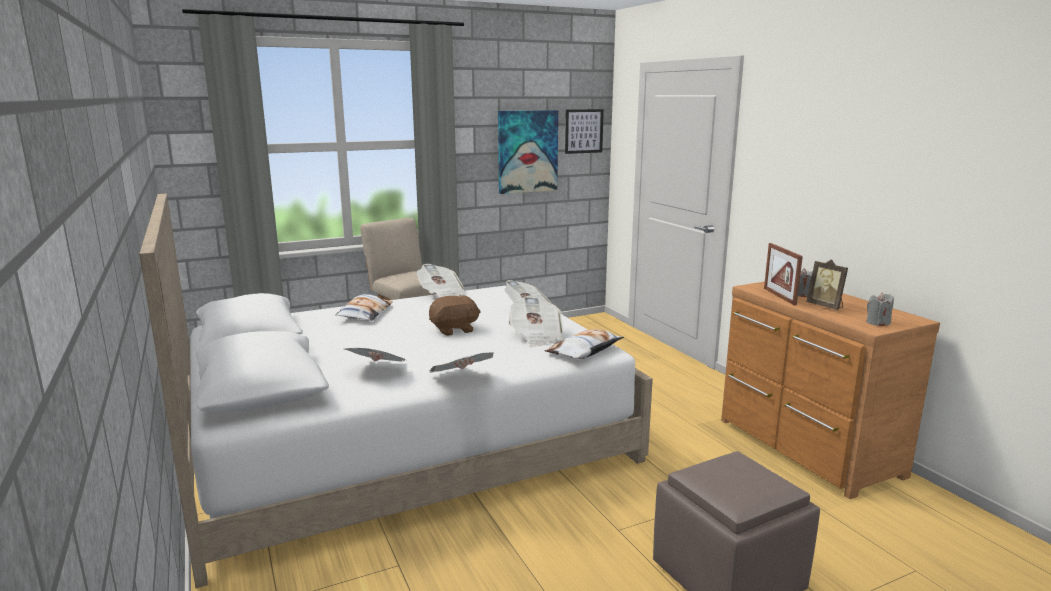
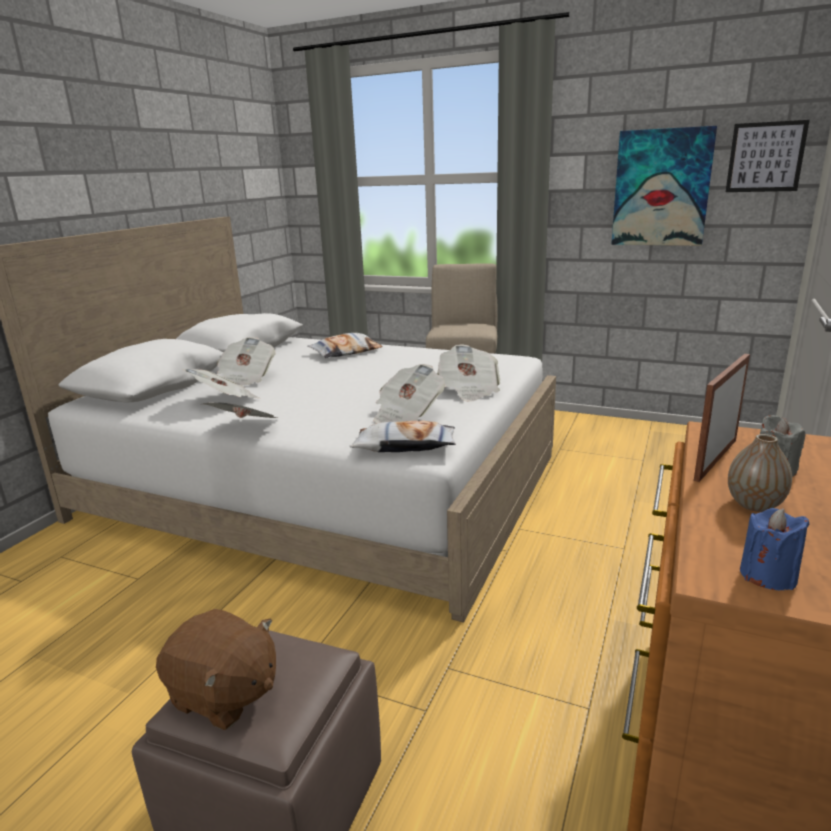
camera: 50 degrees right, 5 degrees up
(441, 295) = (443, 351): newspaper -> newspaper (246, 378)
(454, 330) = (363, 385): brown plush toy -> brown plush toy (224, 695)
(826, 306) = (754, 505): picture frame -> vase
(877, 323) = (768, 575): grey candle -> blue candle

